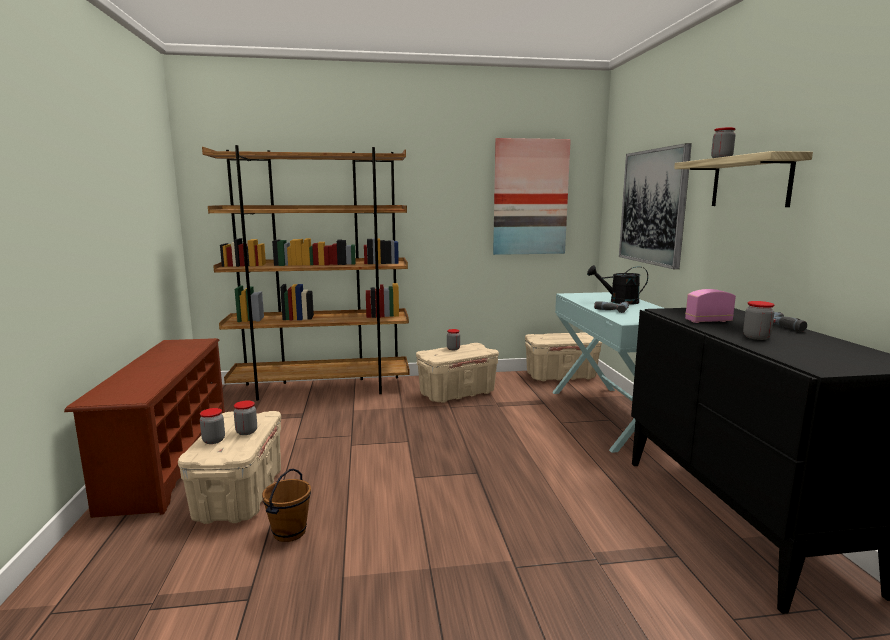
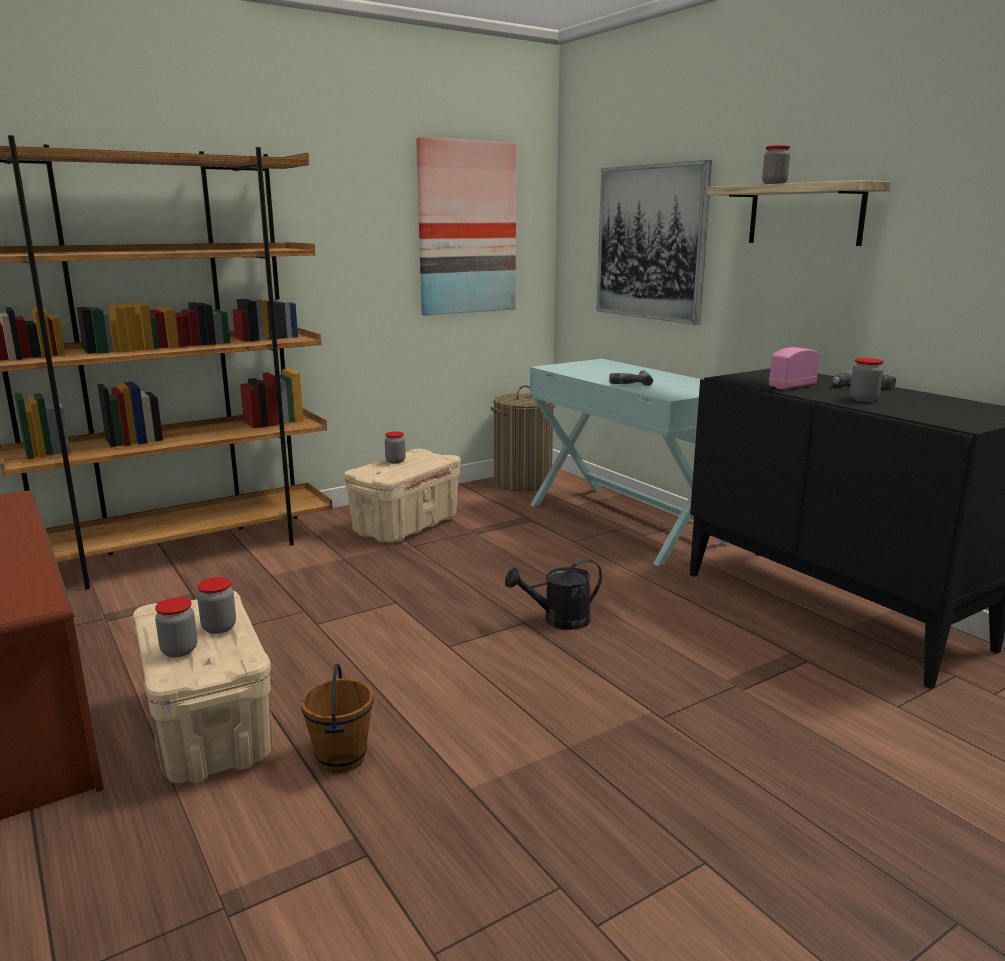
camera: 25 degrees left, 5 degrees up
(560, 376) = (522, 482): beige storage box -> laundry basket
(618, 302) = (622, 372): black watering can -> black watering can (558, 621)

